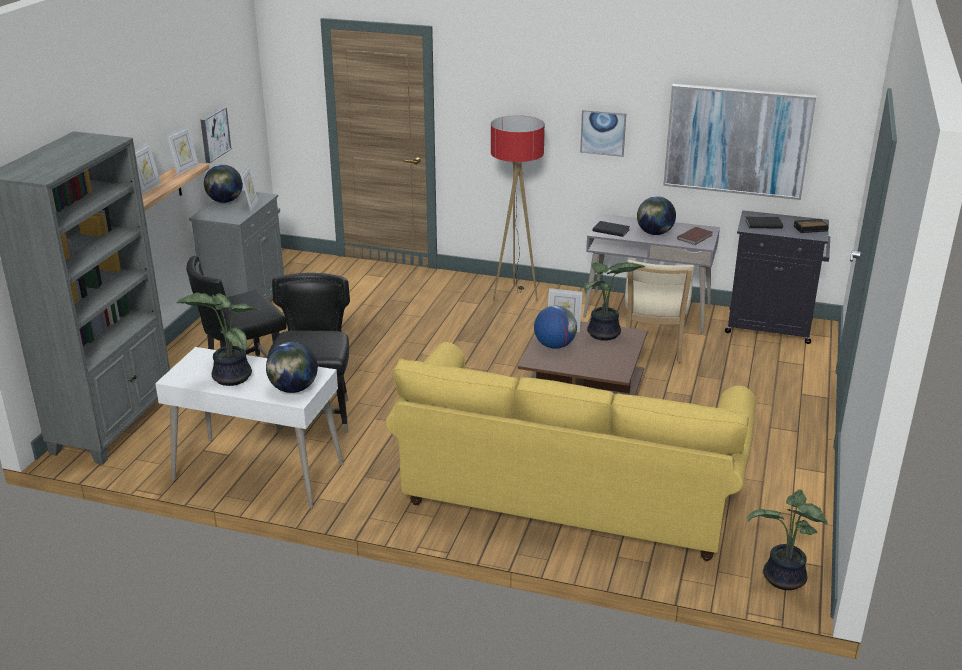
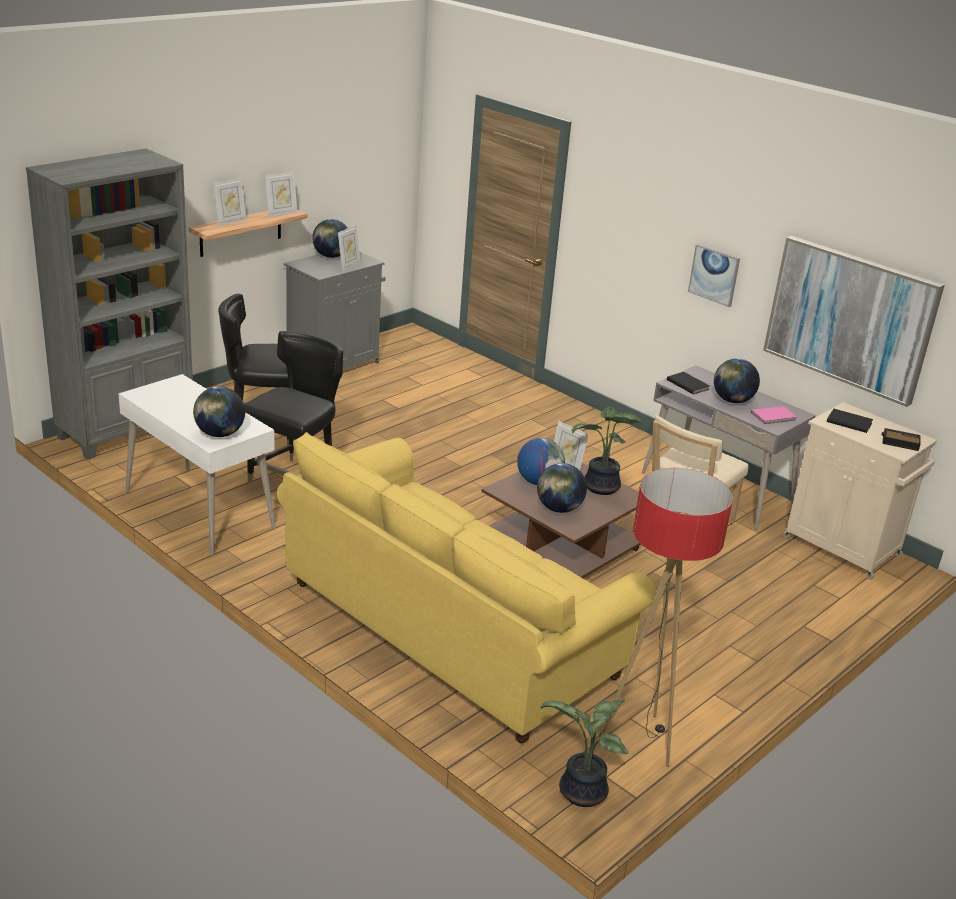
camera: 25 degrees right, 0 degrees up
(214, 134) = (338, 188): picture -> none
(229, 377) = (180, 407): potted plant -> none
(515, 295) = (593, 431): floor lamp -> floor lamp (641, 740)
(592, 362) = (558, 509): none -> globe
(696, 237) = (774, 417): brown book -> pink book
(771, 327) = (844, 548): black cabinet -> beige cabinet

